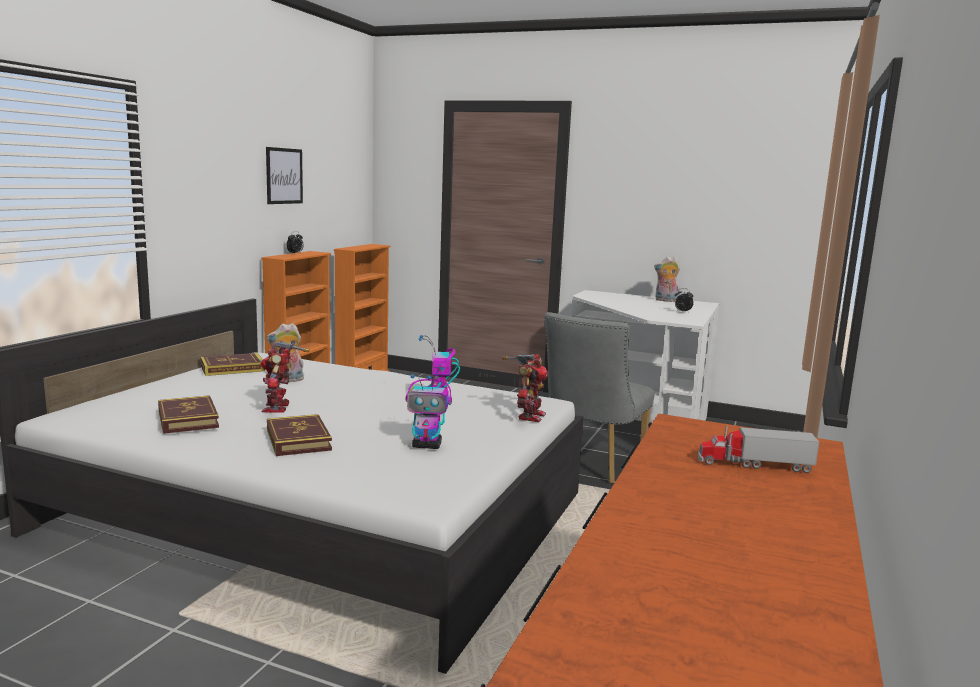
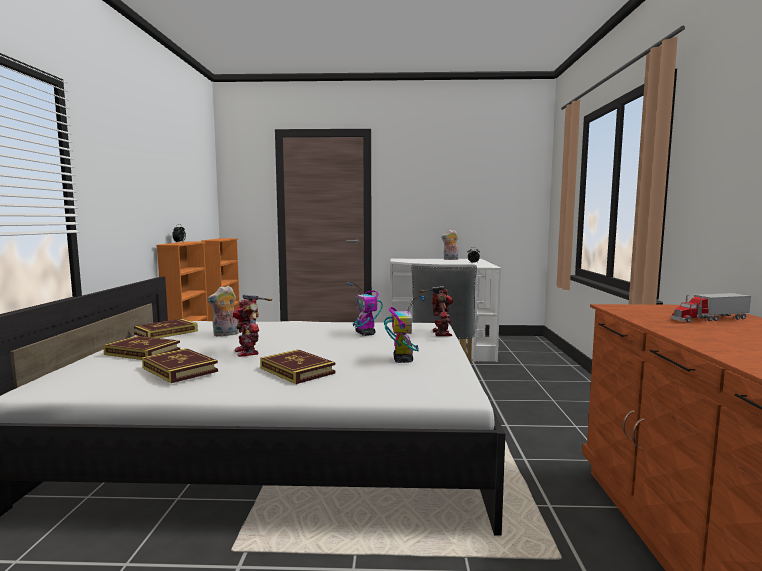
camera: 20 degrees left, 5 degrees down
(182, 391) = (142, 352): none -> book
(284, 176) = (167, 179): picture -> none
(427, 446) = (403, 359): toy robot -> toy robot turned 75 degrees counterclockwise

